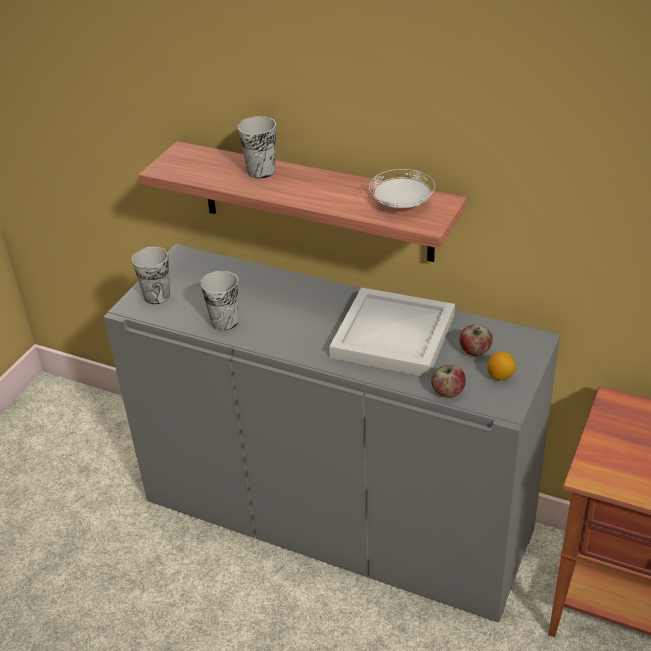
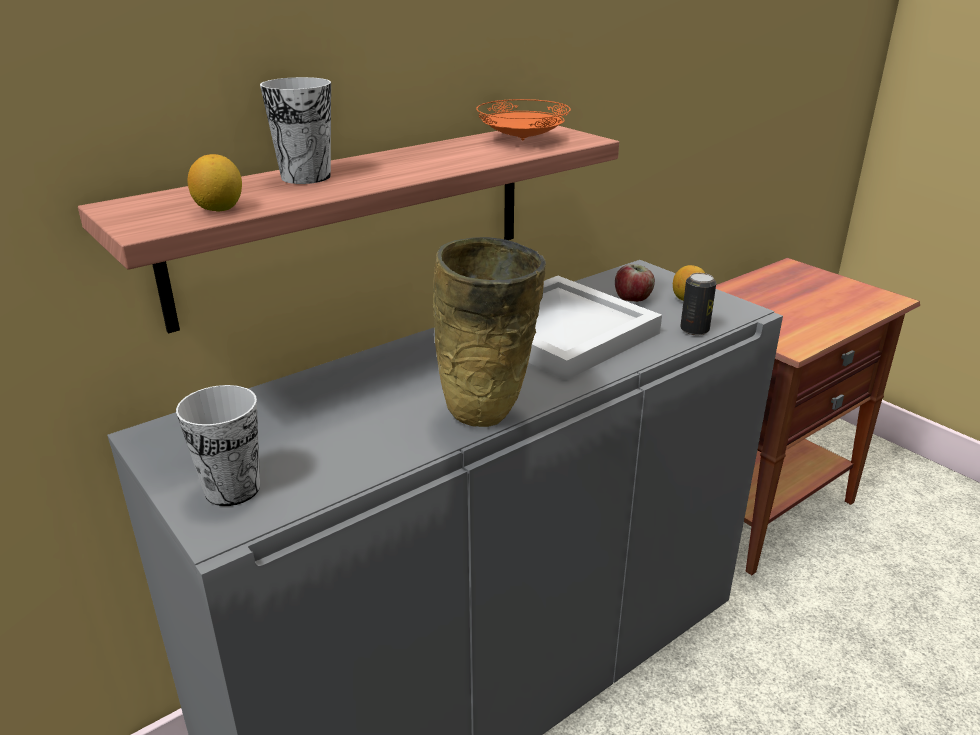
camera: 65 degrees left, 10 degrees down
(194, 173) = (220, 209): none -> lemon
(224, 322) = (392, 439): cup -> none
(268, 343) = (487, 416): none -> beige vase
(402, 204) = (522, 140): white plate -> orange plate
(448, 391) = (694, 330): apple -> can

